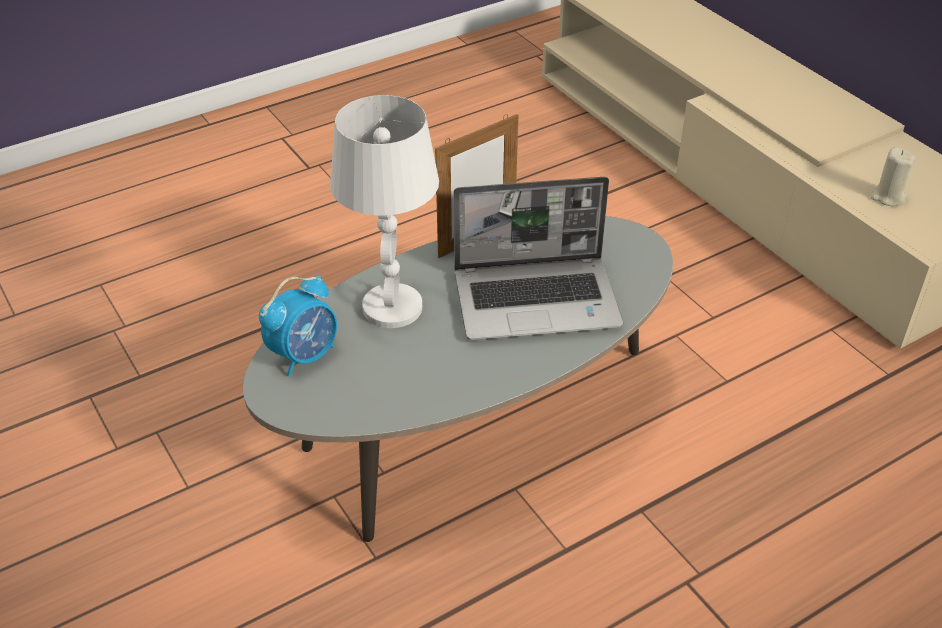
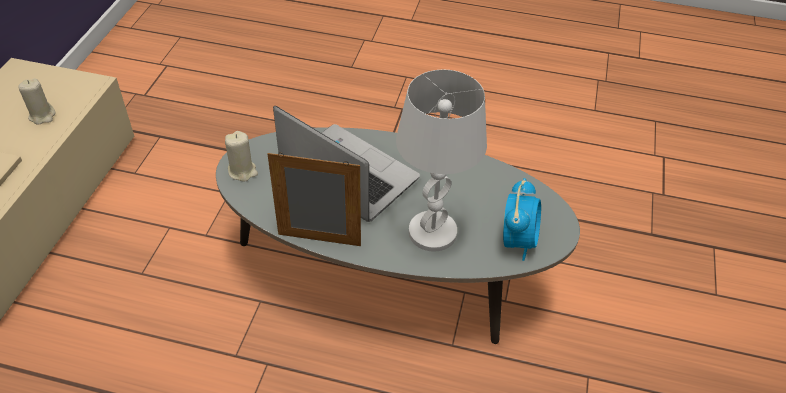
camera: 135 degrees left, 5 degrees up
(304, 355) = (518, 241): alarm clock -> alarm clock turned 105 degrees clockwise
(624, 239) = (242, 171): none -> beige candle

